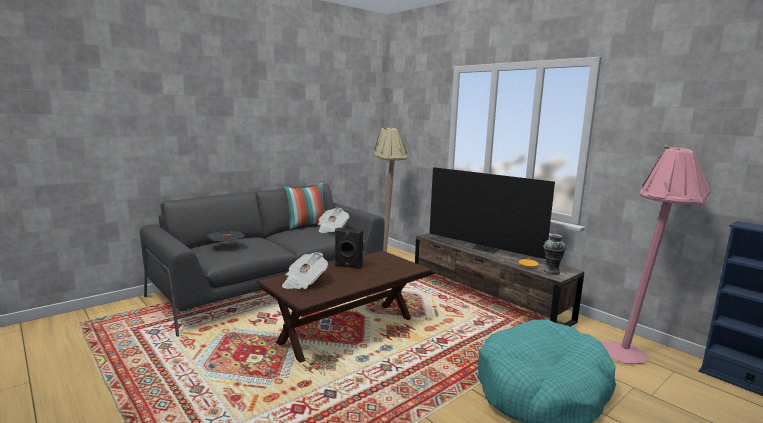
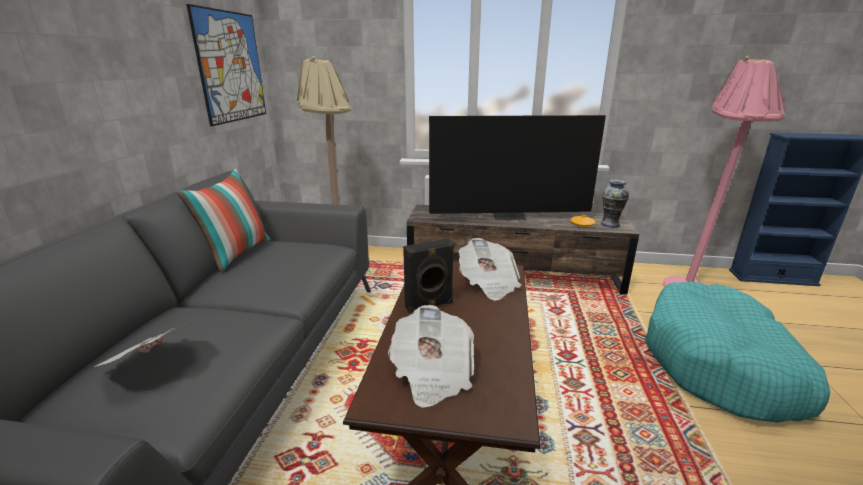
camera: 40 degrees left, 10 degrees up
(332, 229) = (297, 247): newspaper -> newspaper (488, 284)
(352, 129) = (231, 67): none -> picture

